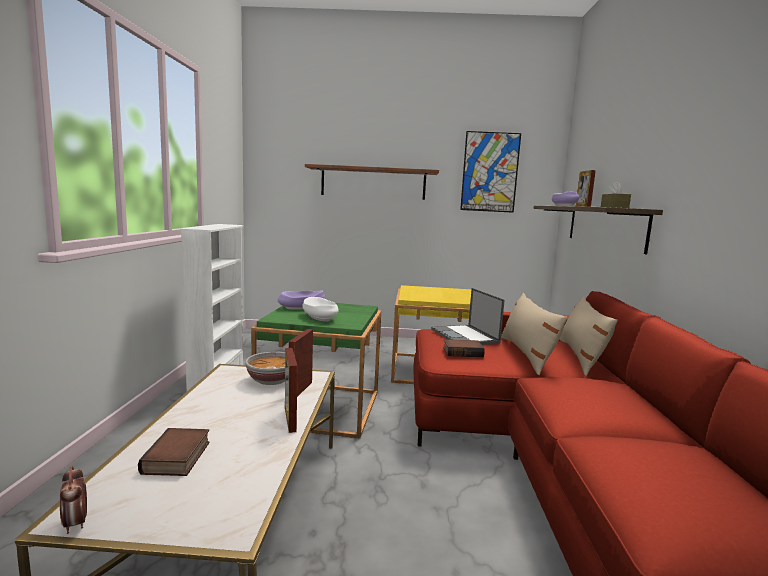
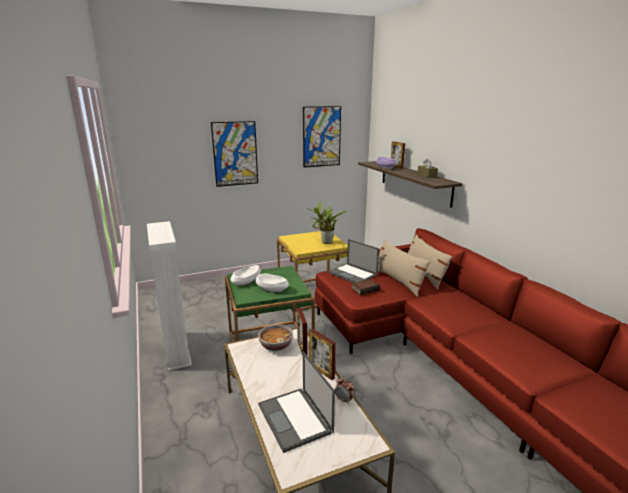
camera: 25 degrees left, 10 degrees up
(75, 524) = (297, 474): alarm clock -> alarm clock (344, 400)
(178, 458) = (295, 419): book -> laptop
(301, 307) = (246, 281): purple bowl -> white bowl
(373, 183) = (235, 154): brown shelf -> picture
(451, 297) = (325, 242): none -> potted plant

